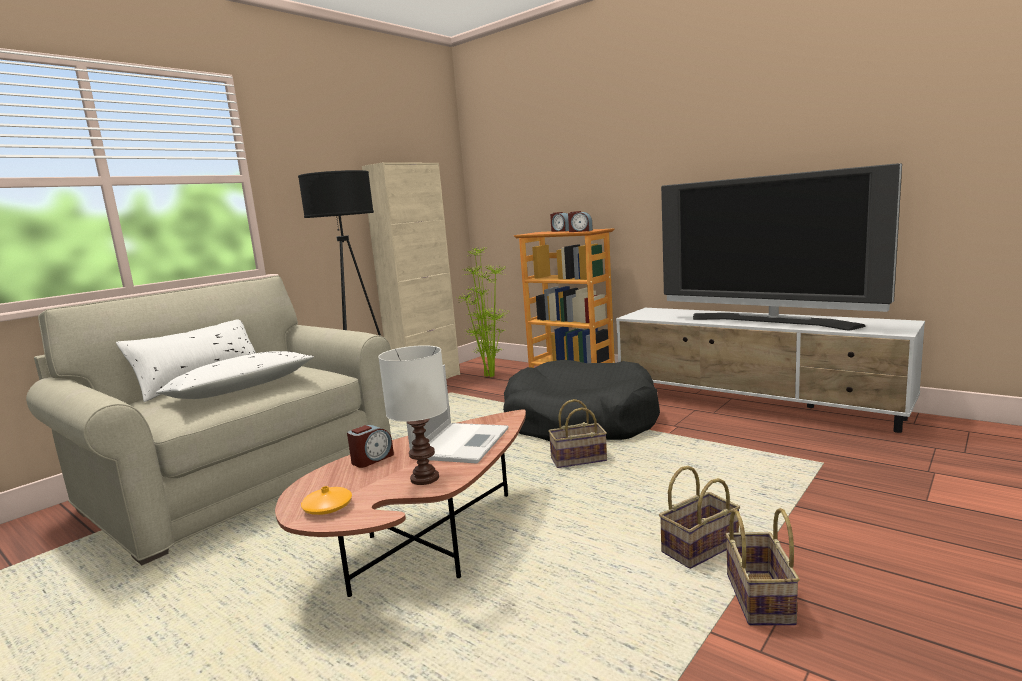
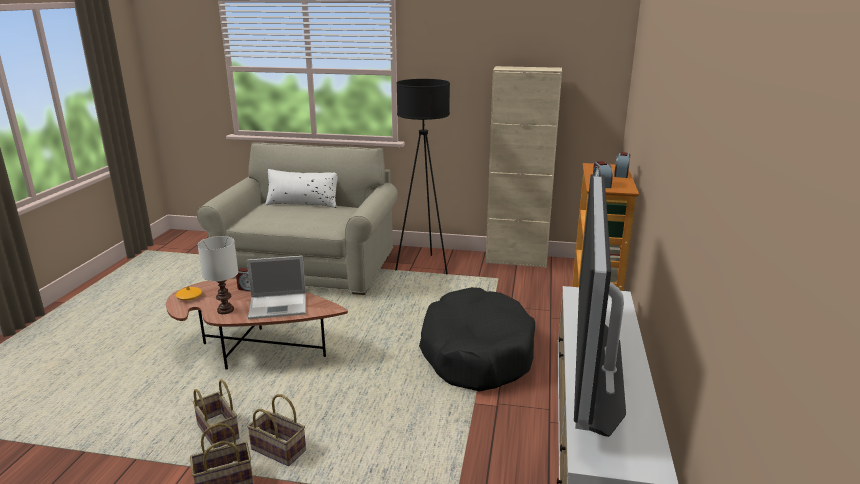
camera: 60 degrees right, 10 degrees up
(241, 389) = (289, 218): white pillow -> none
(490, 377) = (552, 282): potted plant -> none
(577, 460) = (395, 370): basket -> basket (216, 431)

